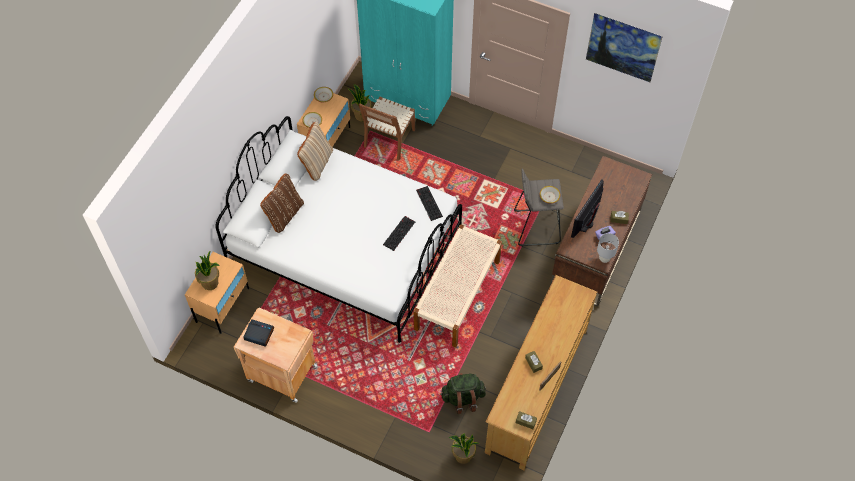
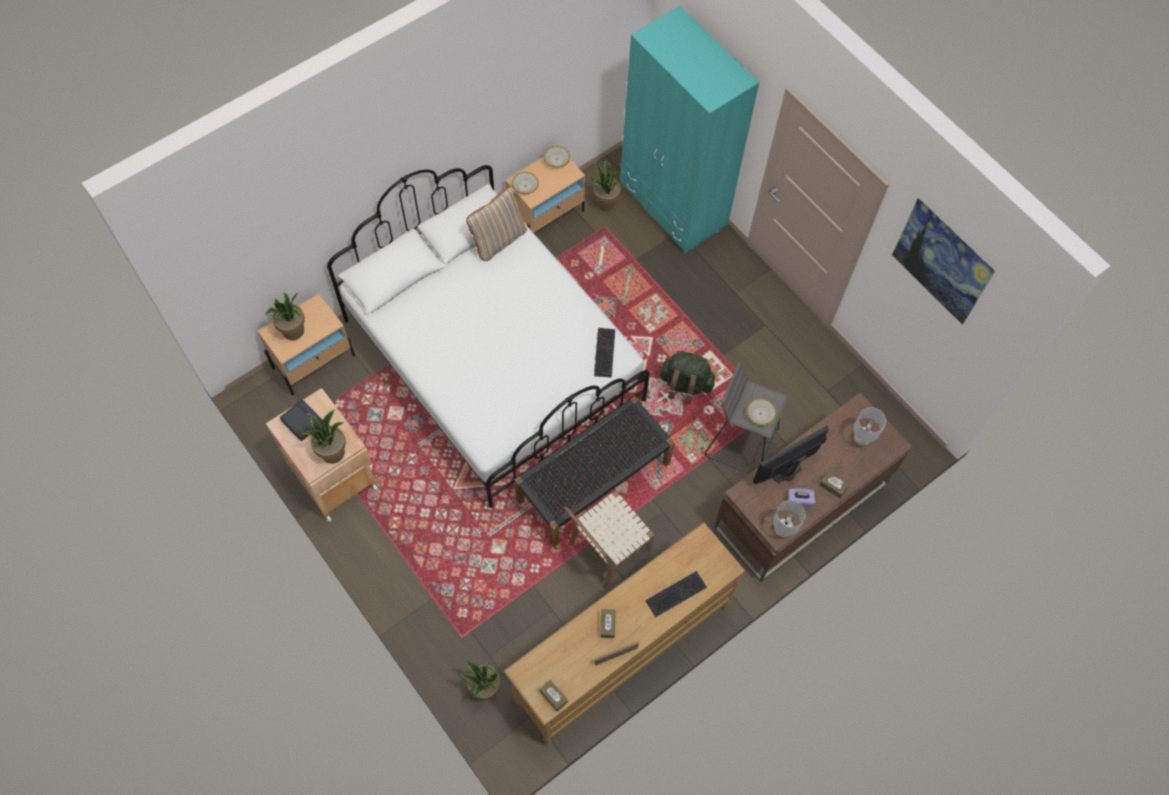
camera: 25 degrees right, 5 degrees up
(284, 214) = (423, 286): brown pillow -> none
(291, 344) = (333, 452): none -> potted plant
(388, 140) = (620, 248): chair -> chair (606, 550)
(399, 232) = (546, 373): keyboard -> keyboard (676, 593)
(457, 294) = (593, 481): beige bench -> black bench
(463, 398) = (526, 615): green backpack -> green backpack (685, 384)
(619, 183) = (860, 439): none -> grey table lamp

